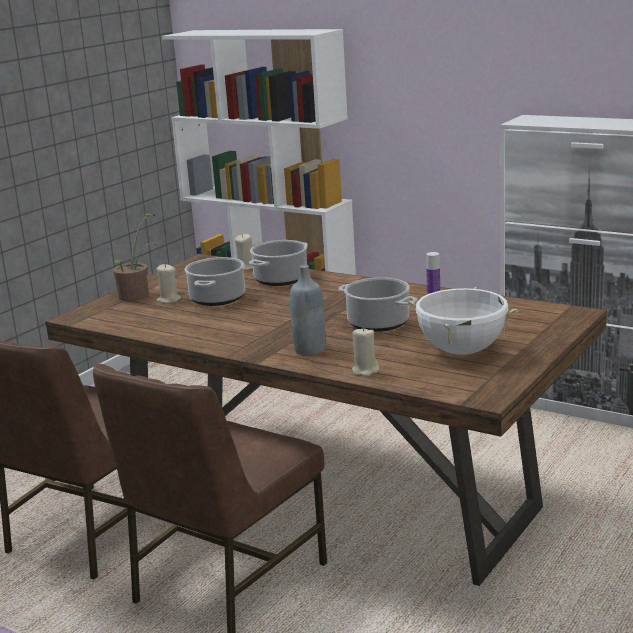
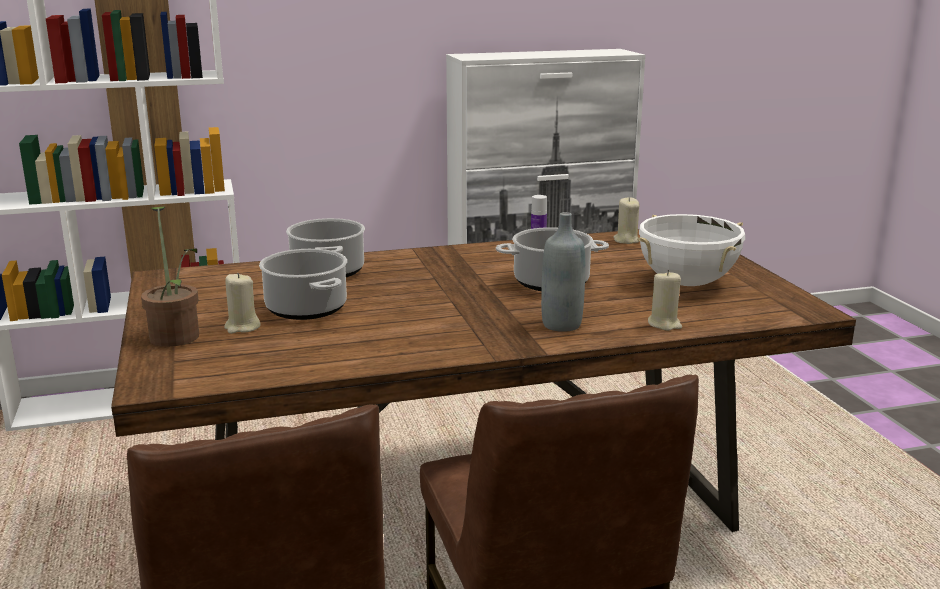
camera: 50 degrees left, 0 degrees up
(245, 267) = (246, 270): beige candle -> beige candle (626, 240)

